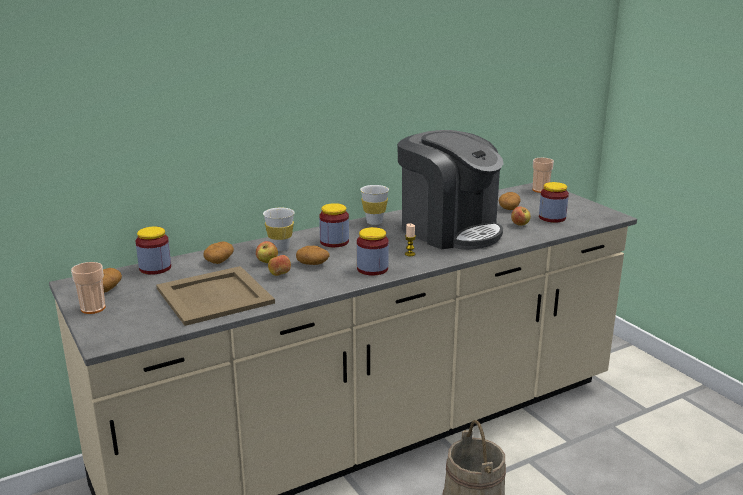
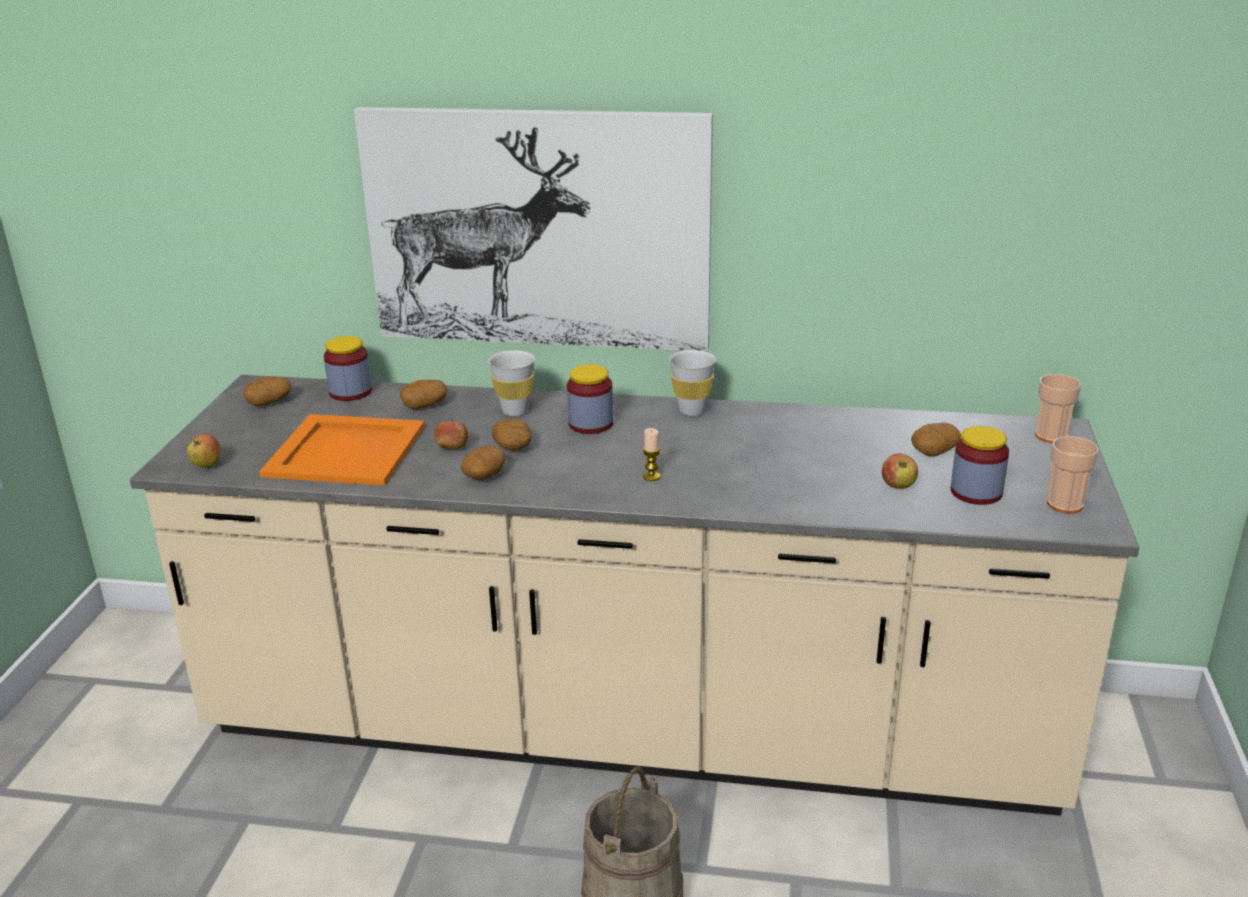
camera: 40 degrees right, 5 degrees up
(93, 308) = (223, 422): cup -> cup (1065, 504)
(213, 295) = (345, 450): beige tray -> orange tray
(267, 127) = (537, 229): none -> picture
(267, 262) = (469, 425): apple -> apple (207, 465)
(323, 280) = (484, 475): none -> potato
(372, 269) = (567, 481): jar -> none
(449, 230) = (772, 458): coffee machine -> none

